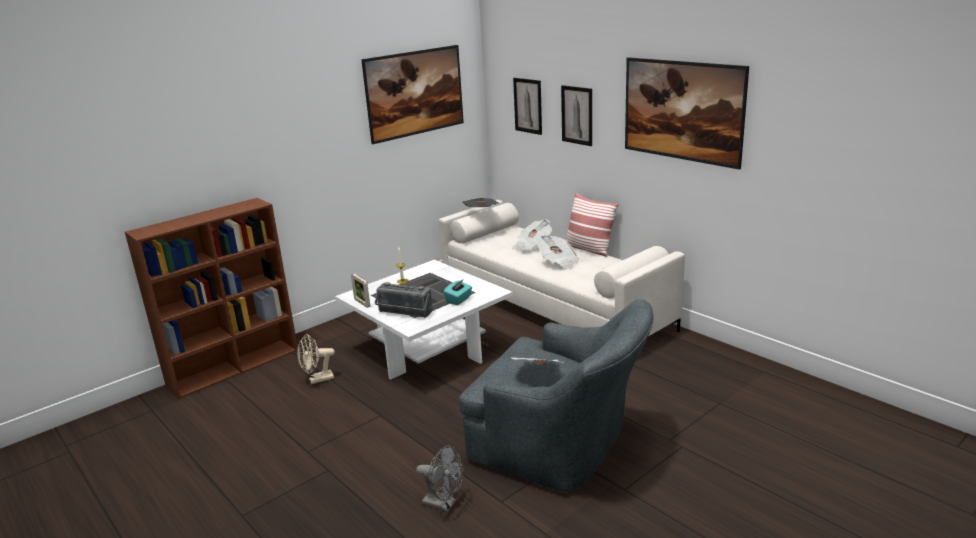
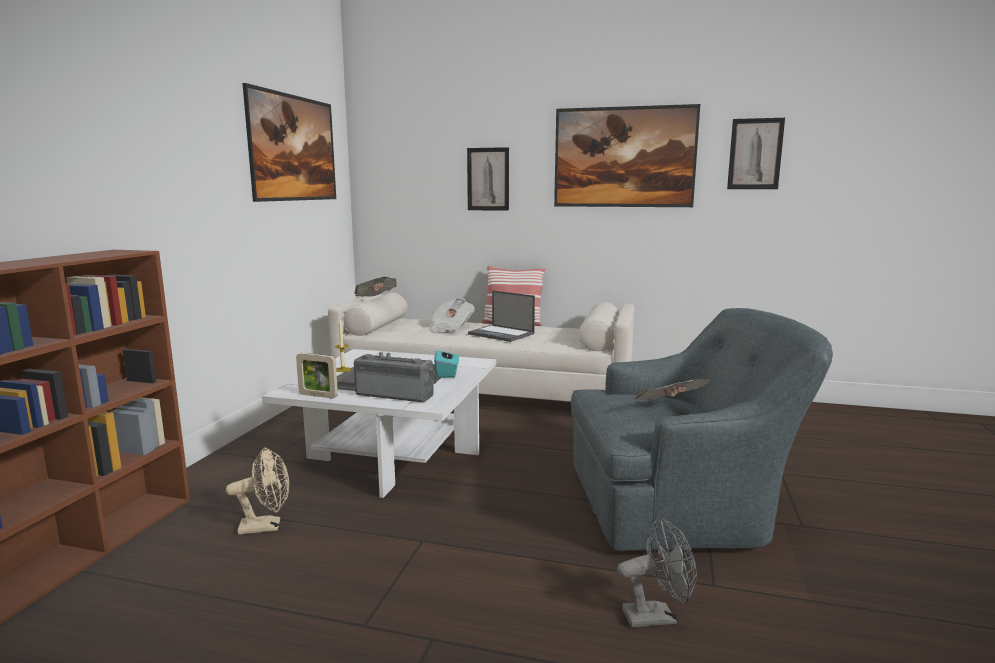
camera: 35 degrees left, 10 degrees down
(317, 380) = (267, 526): beige fan -> beige fan turned 135 degrees counterclockwise
(404, 313) = (396, 394): radio -> radio turned 150 degrees counterclockwise
(528, 106) = (417, 177): picture -> picture (755, 154)
(558, 262) = (502, 334): newspaper -> laptop

